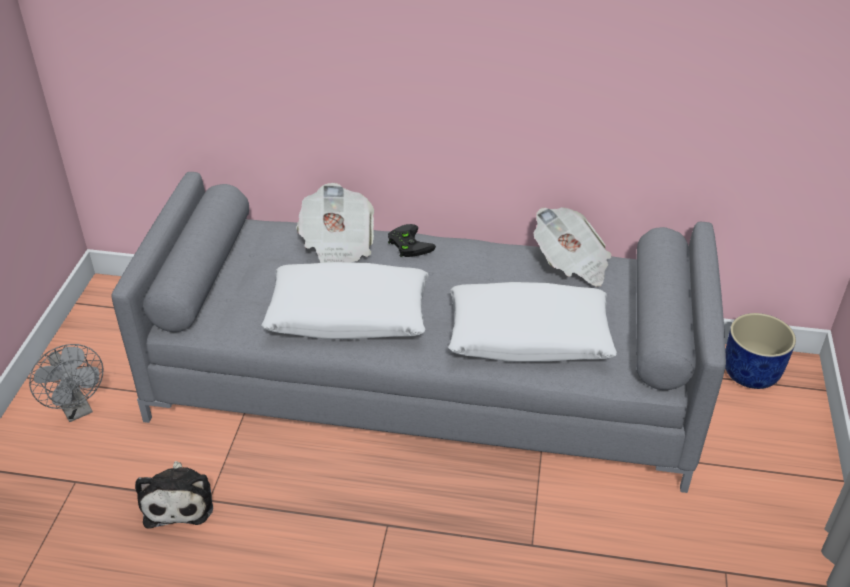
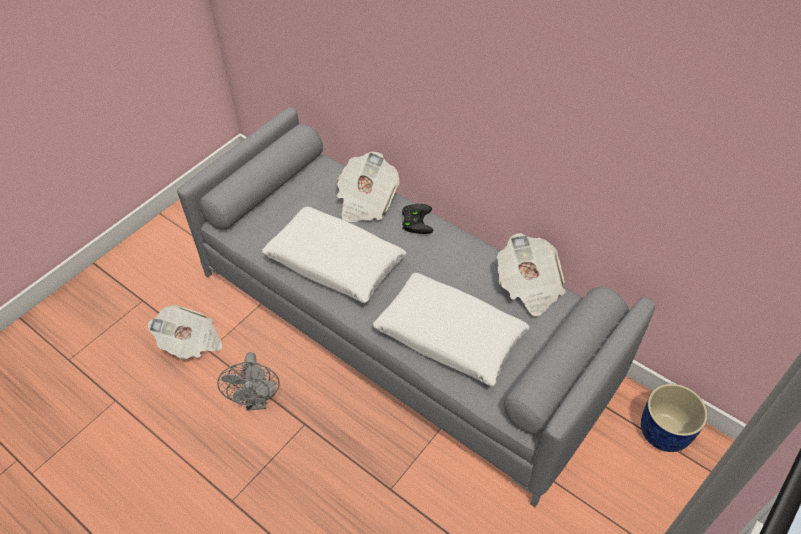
camera: 30 degrees right, 10 degrees up
(77, 410) = (173, 249): grey fan -> grey fan (257, 400)
(179, 500) = (191, 342): plush toy -> newspaper

